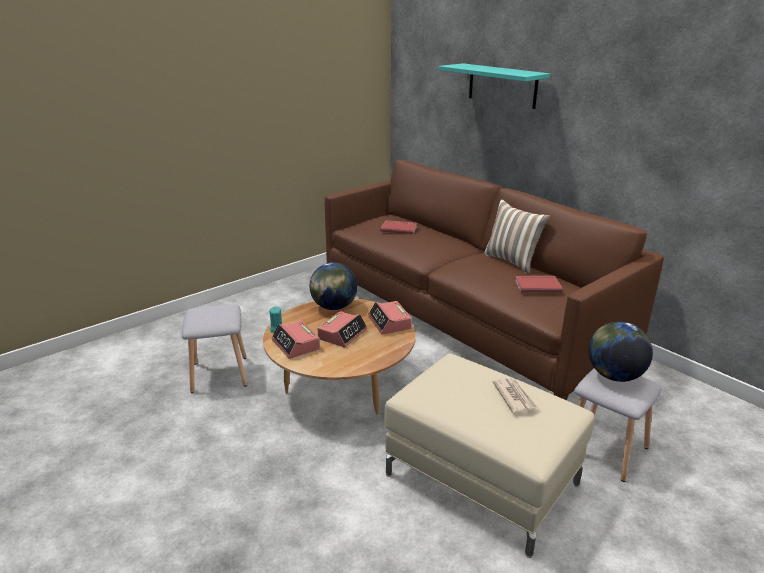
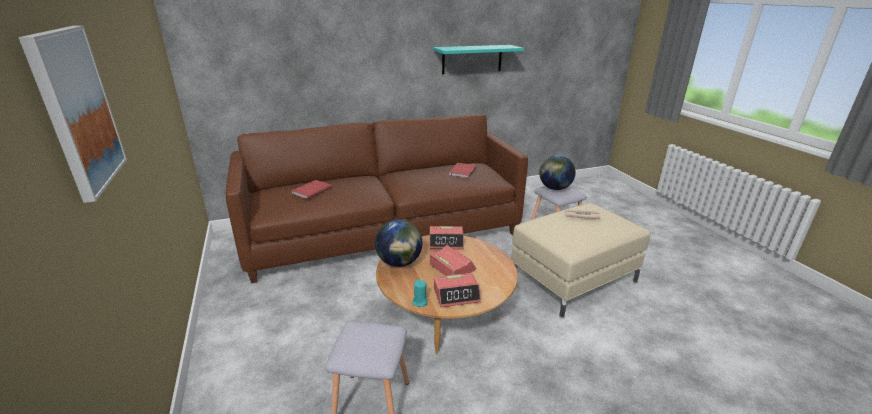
camera: 70 degrees left, 0 degrees up
(169, 96) = (77, 110): none -> picture
(502, 85) = (332, 41): turquoise shelf -> turquoise shelf (472, 59)
(512, 261) = (416, 169): pillow -> none

